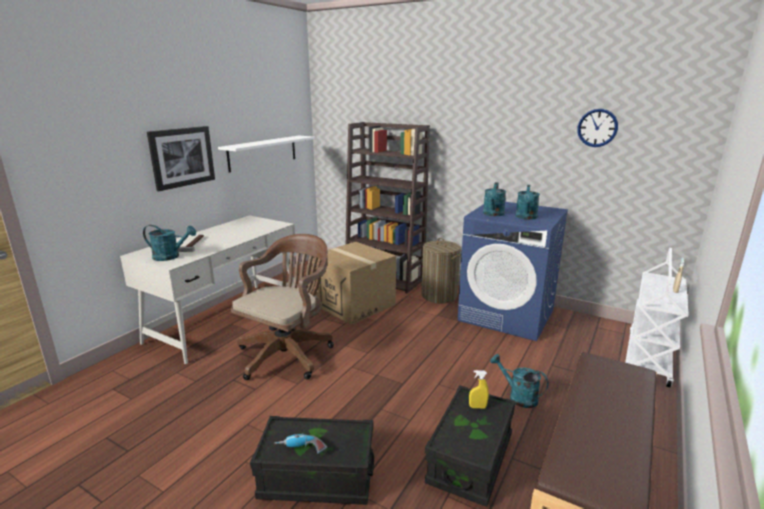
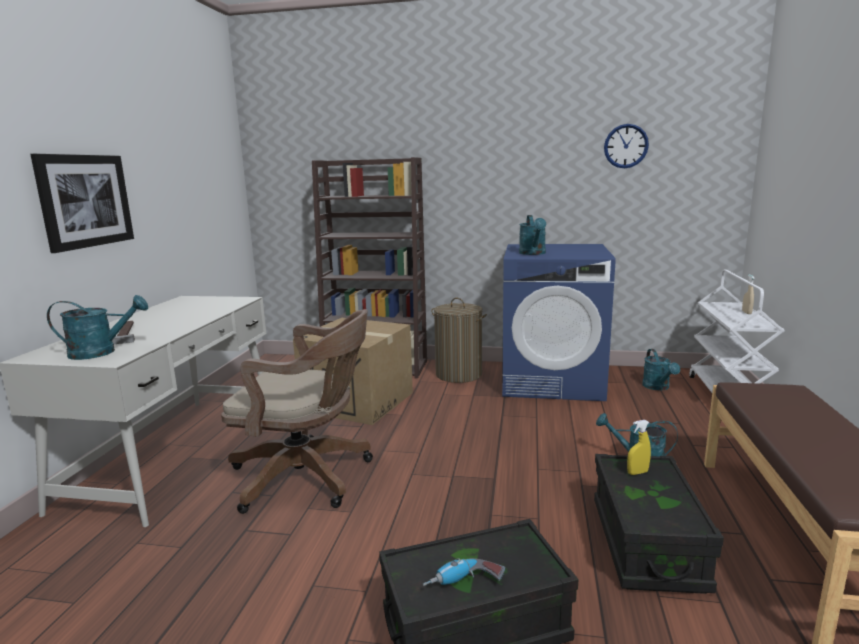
camera: 20 degrees left, 5 degrees down
(263, 153) = (191, 204): white shelf -> none
(288, 353) = (308, 477): brown office chair -> brown office chair turned 90 degrees clockwise
(526, 217) = (573, 252): turquoise watering can -> turquoise watering can (658, 387)

